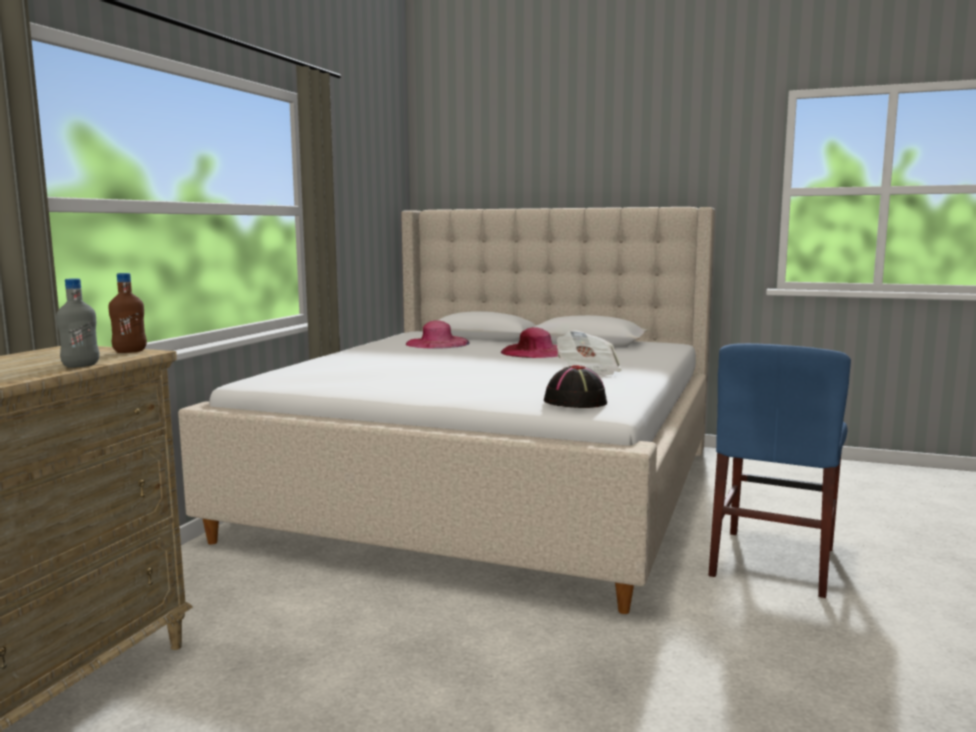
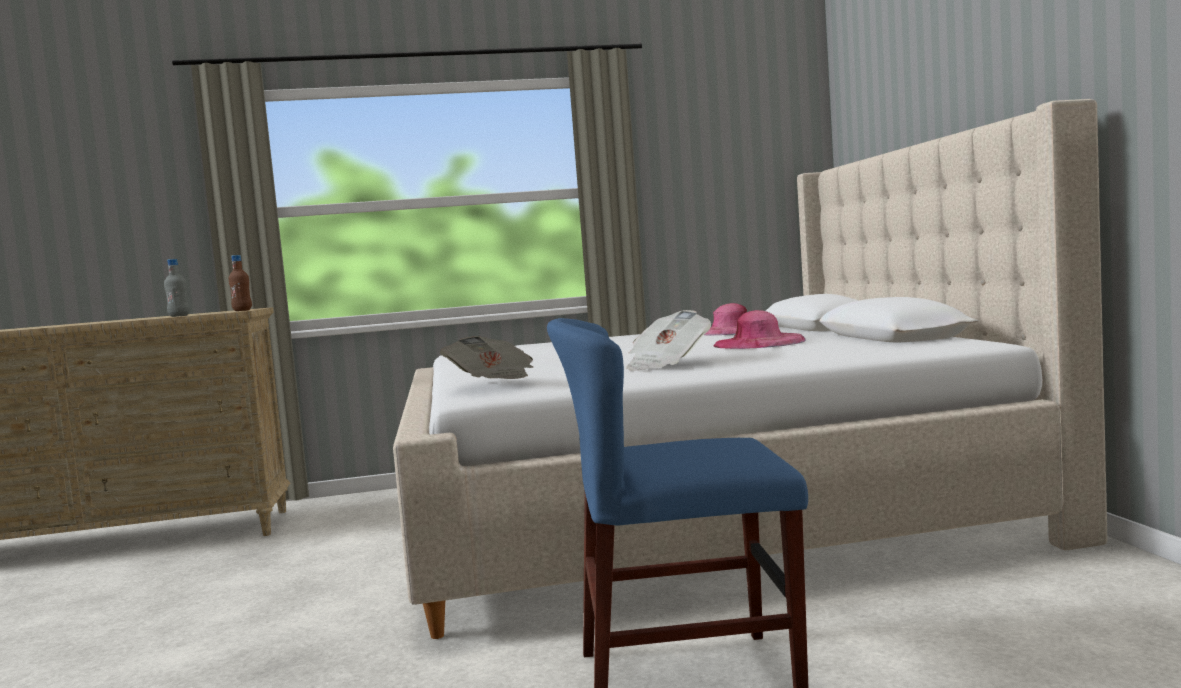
camera: 60 degrees right, 5 degrees down
(575, 402) = (493, 385): black hat -> newspaper

